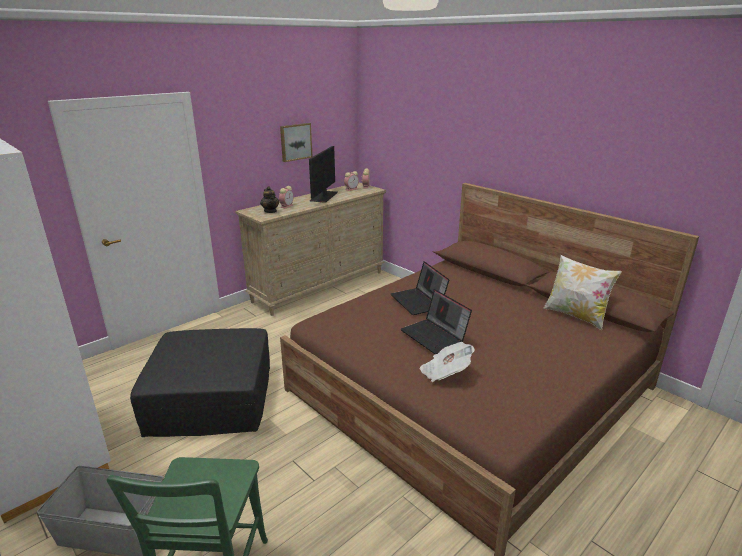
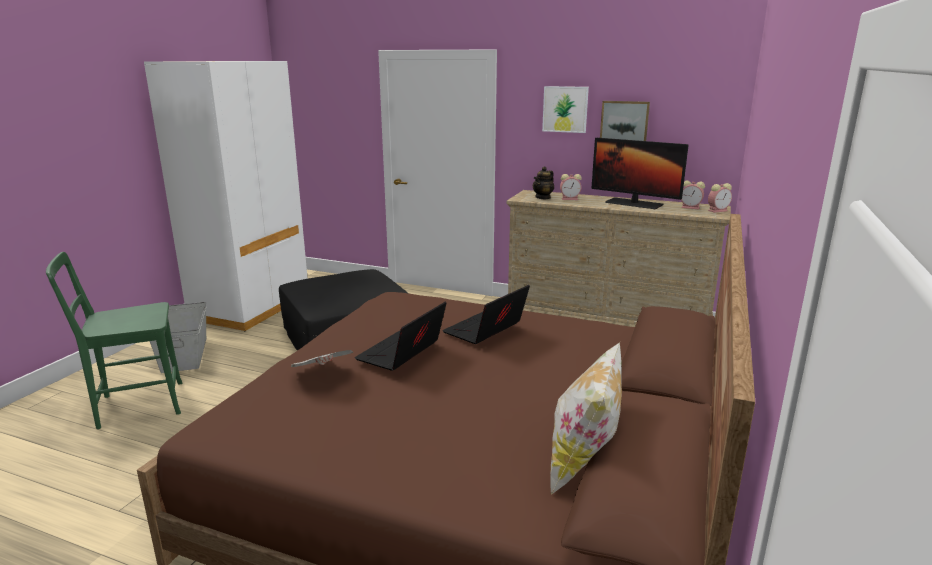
camera: 65 degrees right, 5 degrees down
(254, 137) = (565, 109): none -> picture
(324, 196) = (634, 203): monitor -> monitor turned 135 degrees counterclockwise

